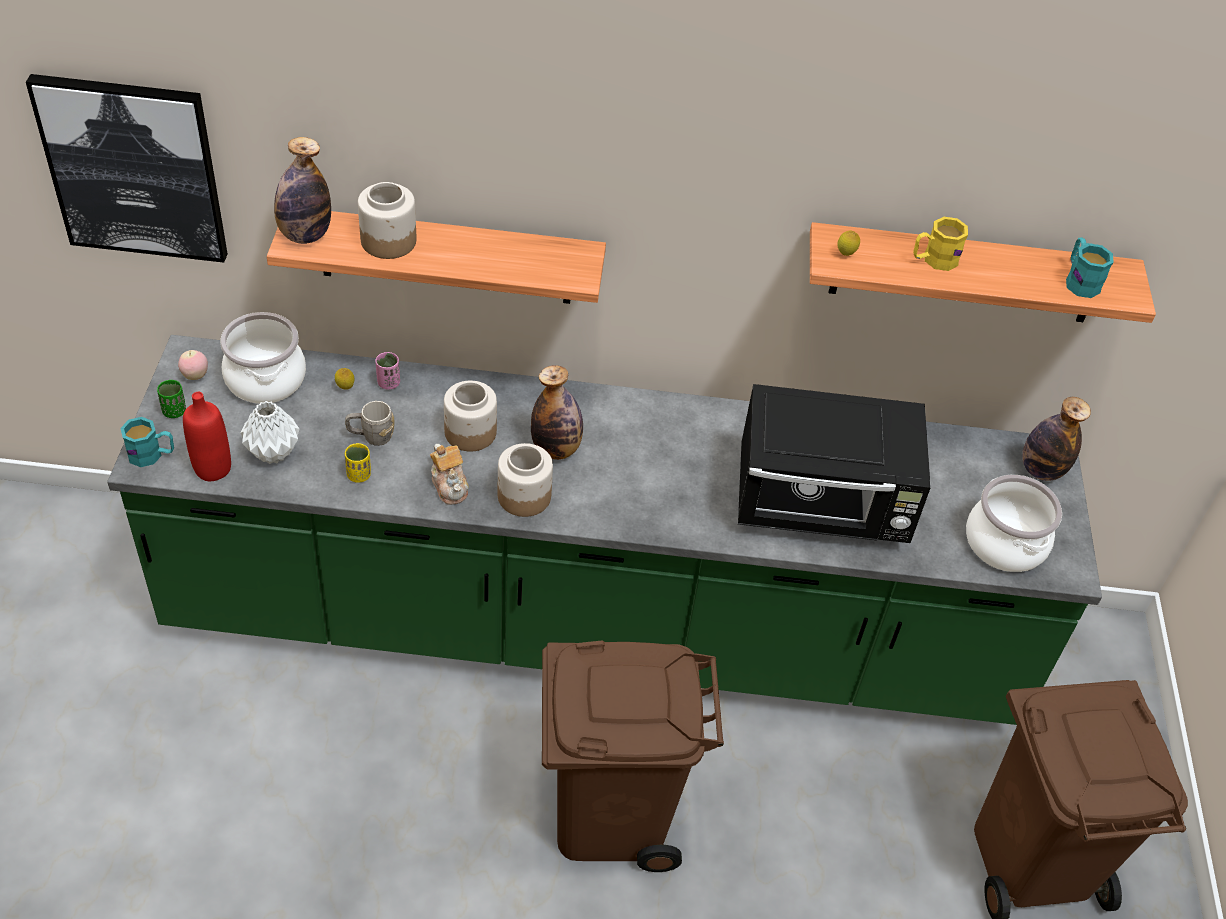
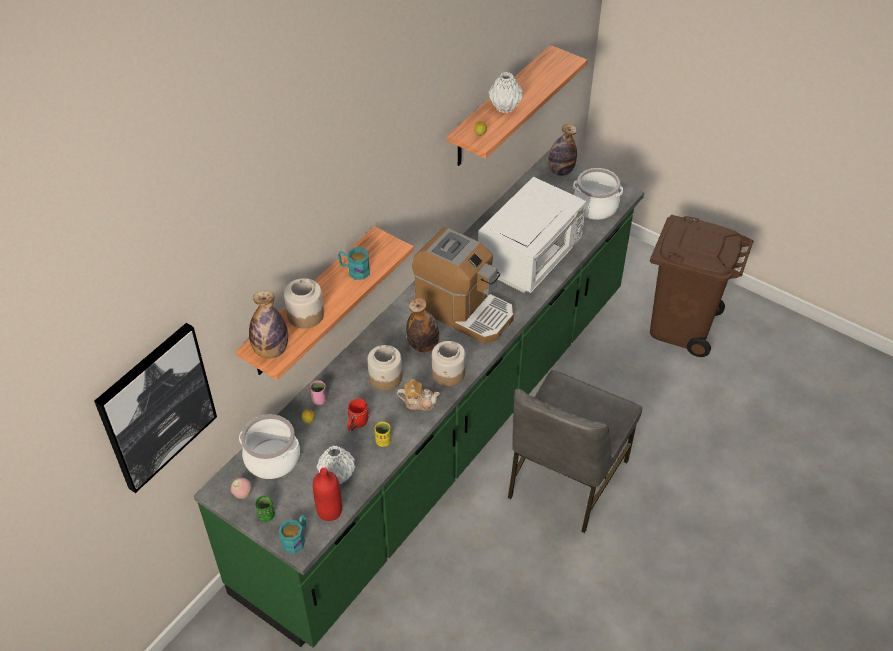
camera: 55 degrees left, 0 degrees up
(371, 436) = (357, 424): grey mug -> red mug
(609, 813) = (565, 479): brown trash can -> grey chair
(655, 467) = (464, 310): none -> coffee machine
(822, 505) = (531, 258): black microwave -> white microwave
(933, 260) = (504, 108): yellow mug -> white vase
(1079, 280) = (551, 70): turquoise mug -> turquoise mug (354, 271)

